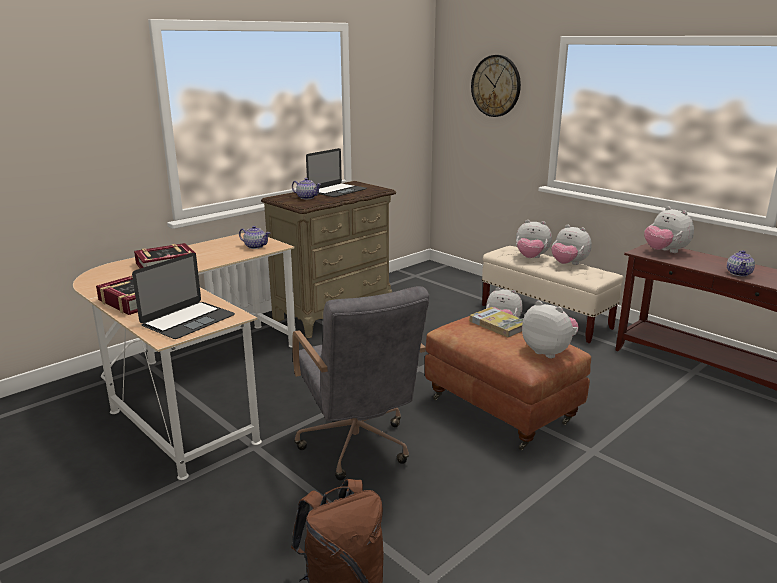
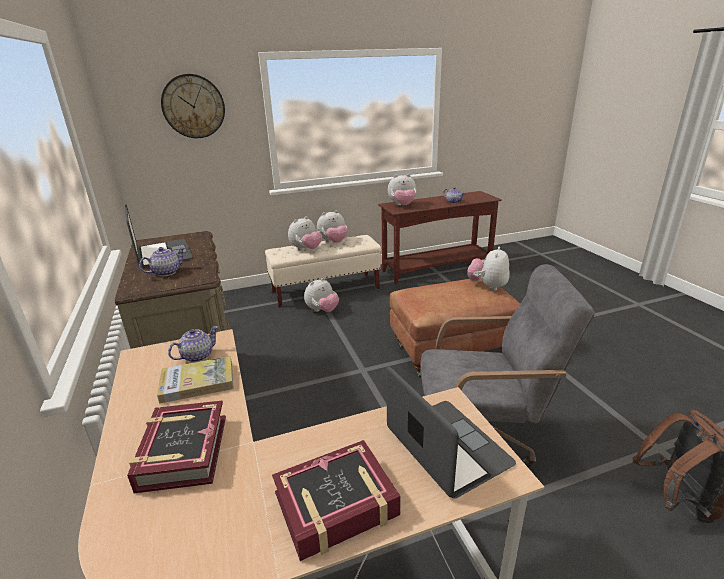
camera: 65 degrees left, 5 degrees up
(498, 324) = (435, 290): book -> book (197, 382)
(548, 352) = (487, 286): plush toy -> plush toy turned 45 degrees counterclockwise

